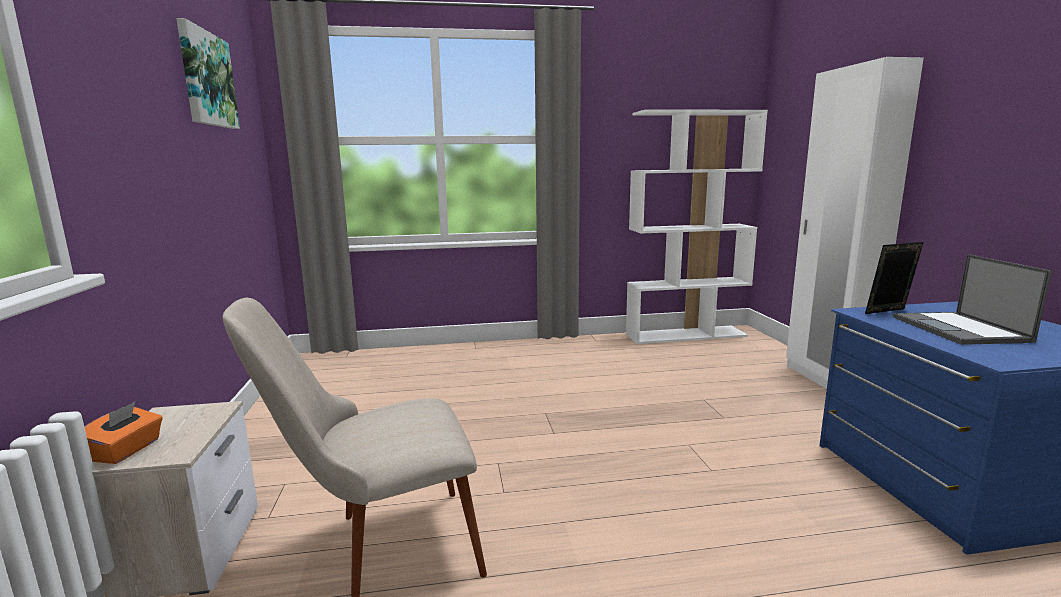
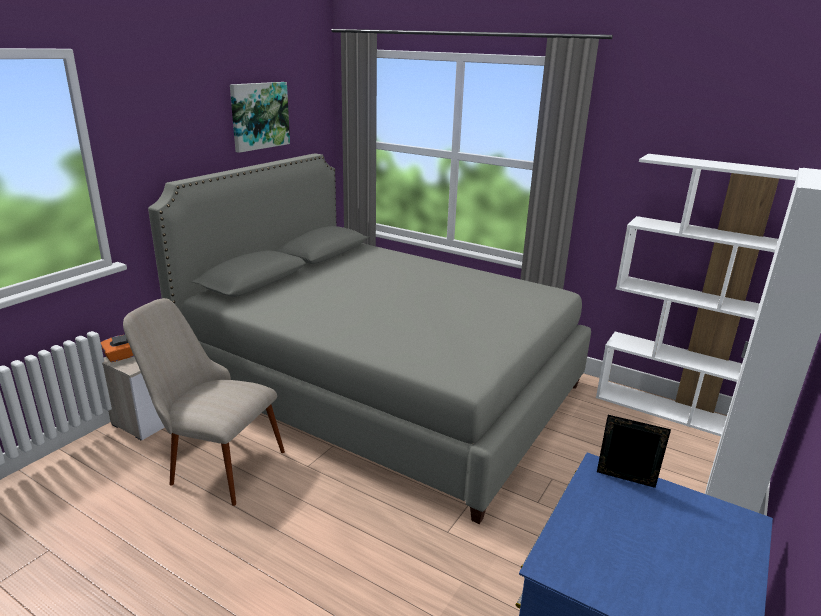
camera: 40 degrees right, 10 degrees up
(465, 399) = (383, 388): none -> grey bed
(960, 329) = (628, 532): laptop -> none

